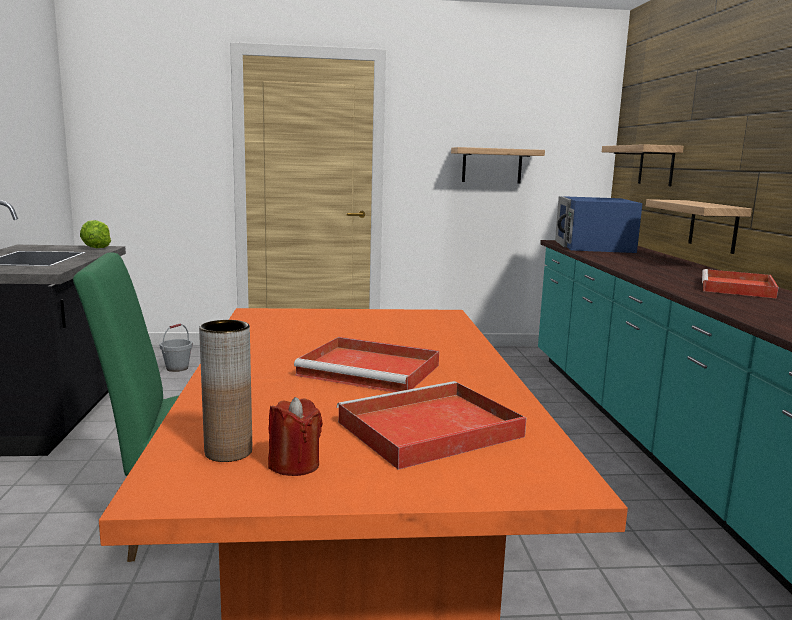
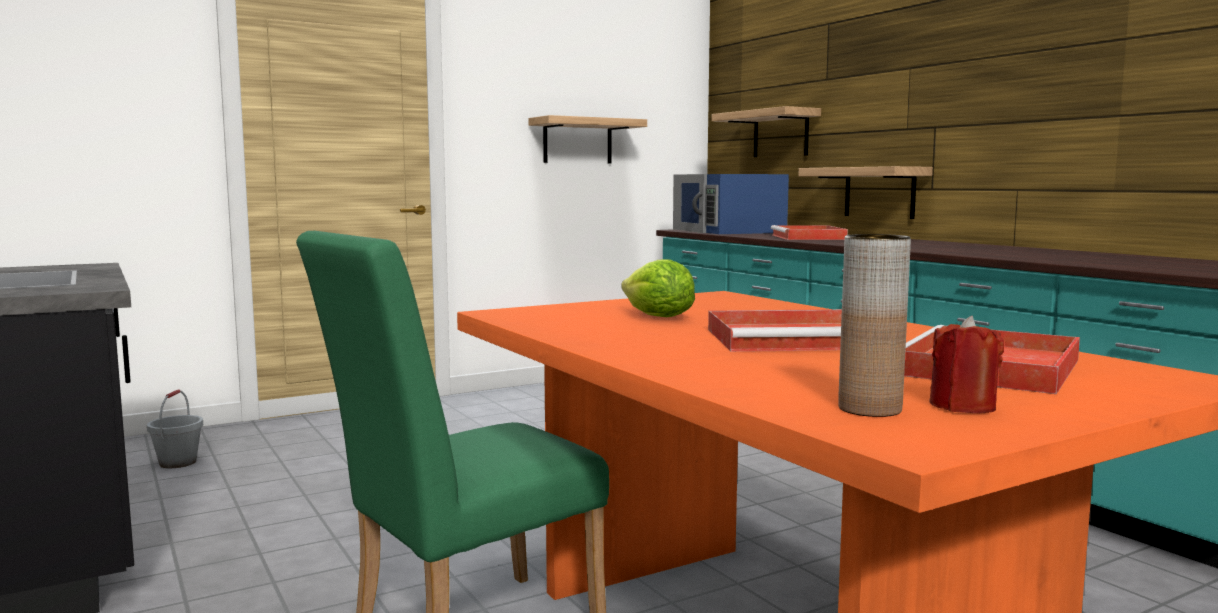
camera: 25 degrees left, 5 degrees down
(96, 248) = (79, 266): lettuce -> lettuce (658, 317)
(738, 288) = (962, 246): red tray -> red tray (809, 237)

